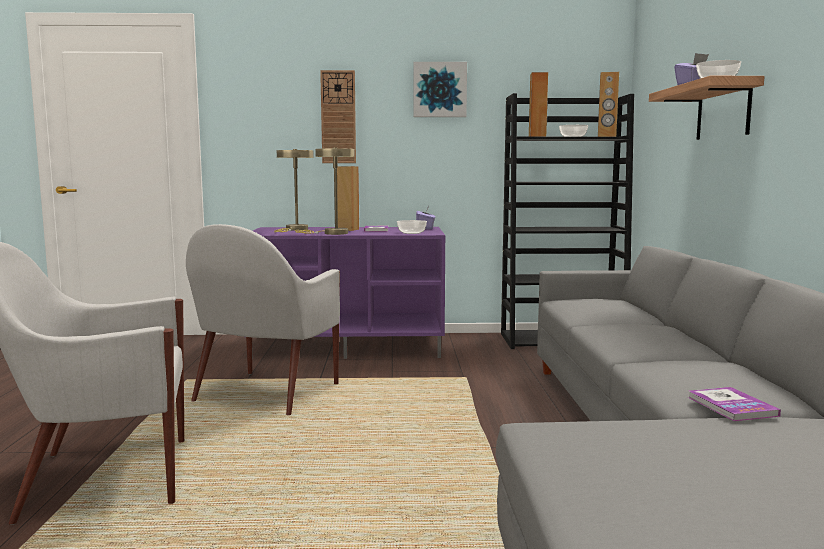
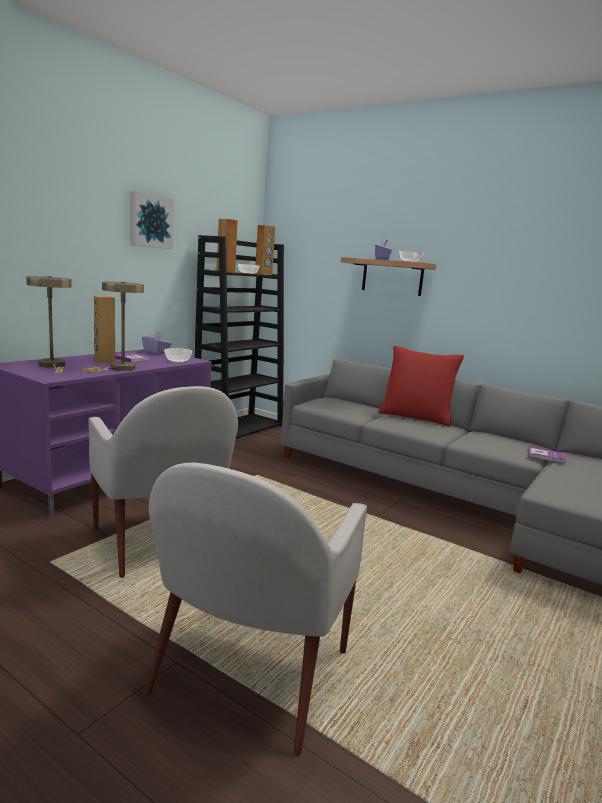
camera: 55 degrees left, 5 degrees up
(338, 117) = (63, 238): wall clock -> none
(671, 331) = (416, 417): none -> red pillow

